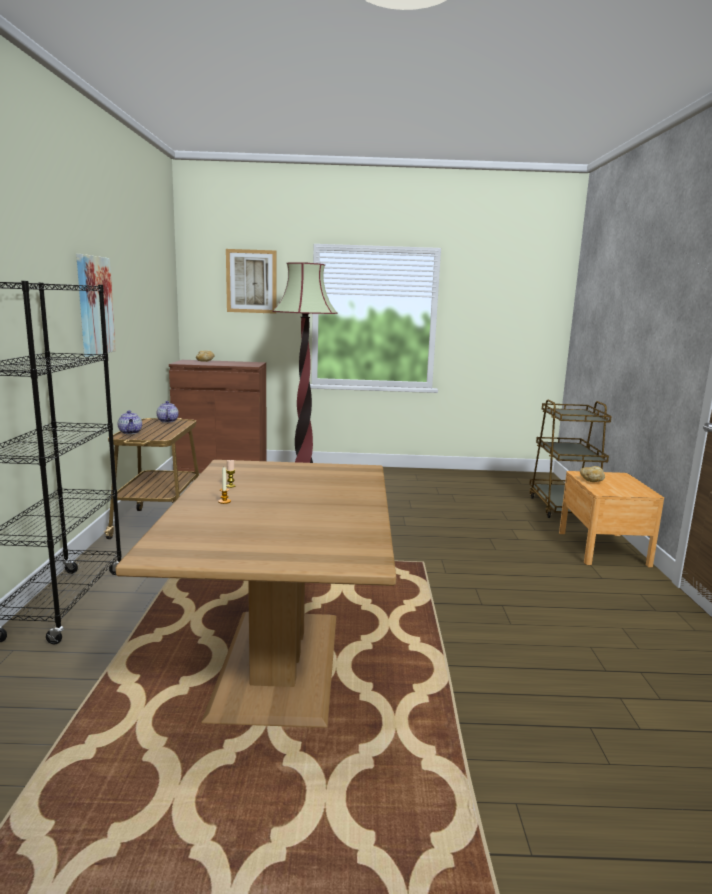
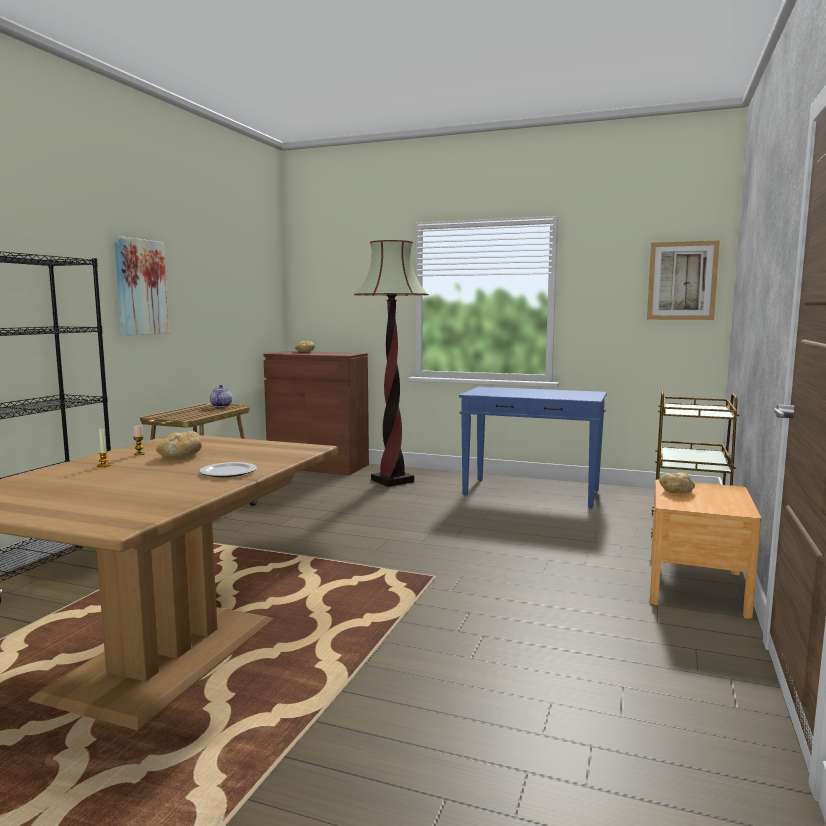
camera: 20 degrees right, 5 degrees down
(130, 432) = (168, 413): teapot -> none
(251, 281) = (354, 267): picture -> picture (682, 281)
(274, 486) = (181, 456): none -> bread
(350, 500) = (229, 472): none -> plate
(426, 481) = (532, 493): none -> blue console table

